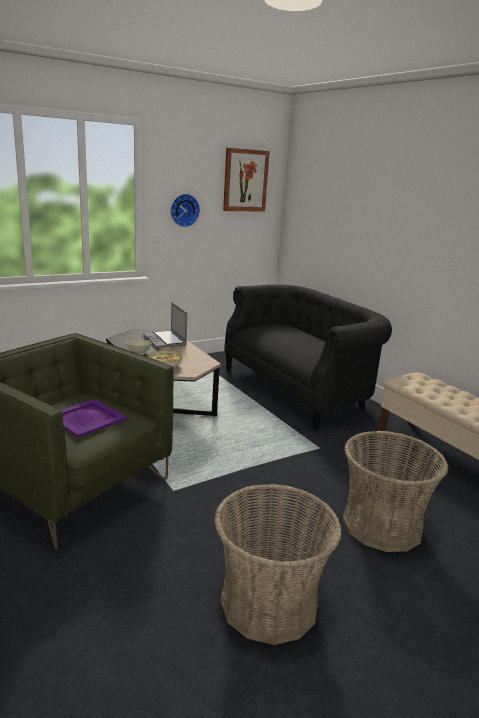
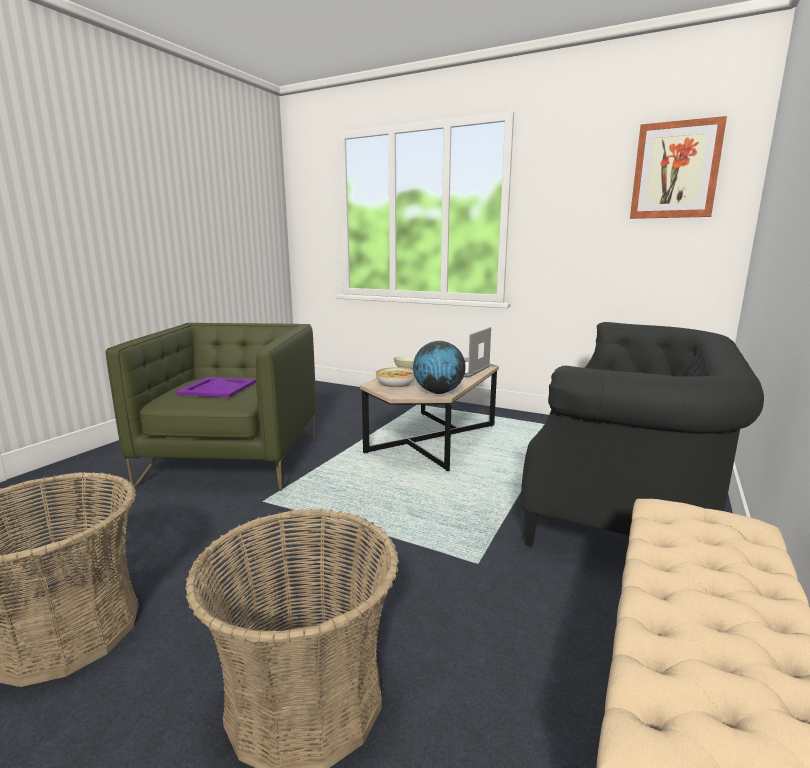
camera: 60 degrees right, 5 degrees down
(184, 210) = (566, 220): wall clock -> none
(203, 362) = (438, 392): none -> globe

